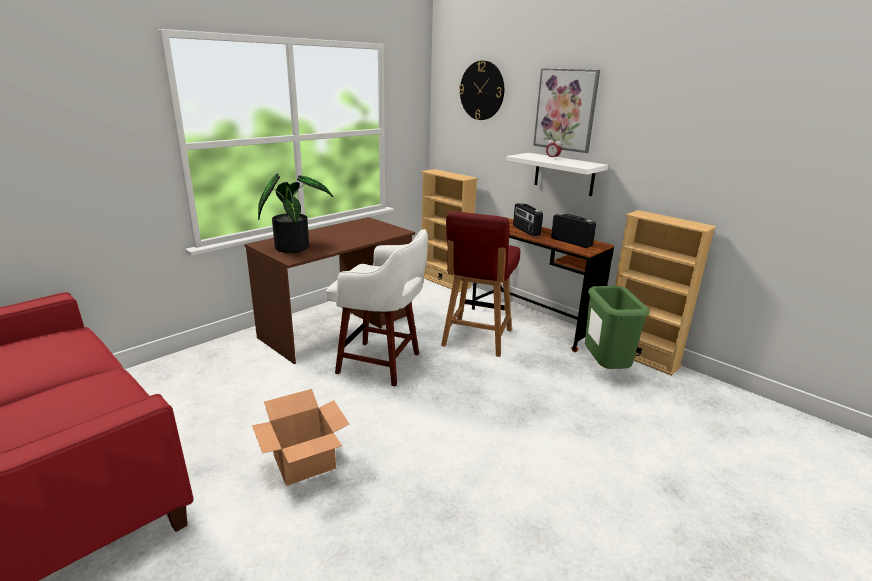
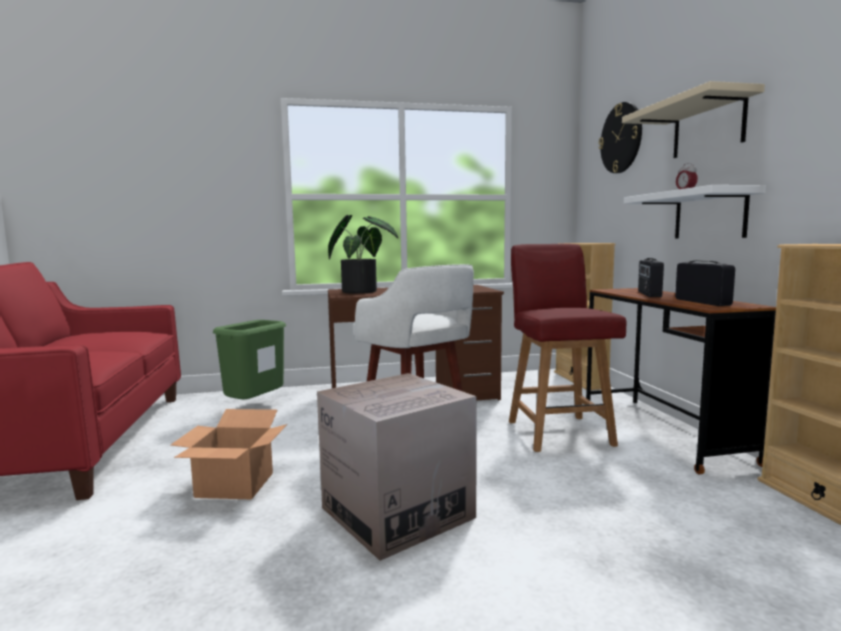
camera: 35 degrees right, 15 degrees down
(448, 439) = (397, 513): none -> cardboard box
(476, 338) = (558, 432): red chair -> red chair turned 120 degrees clockwise
(566, 110) = (708, 127): picture -> beige shelf
(604, 369) = (733, 505): green trash can -> green trash can (255, 407)

